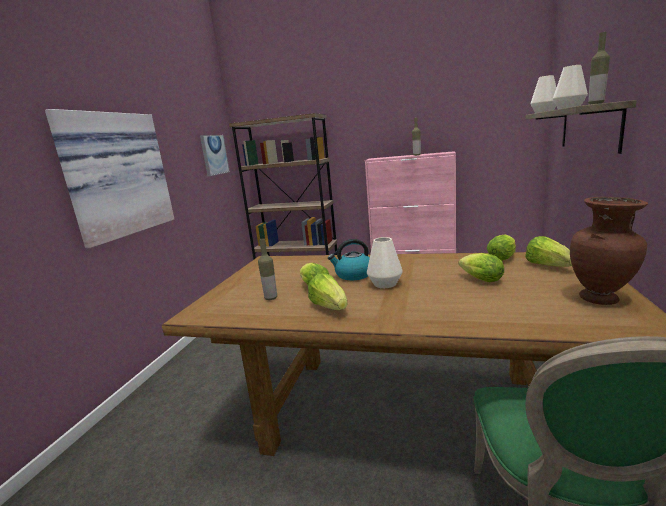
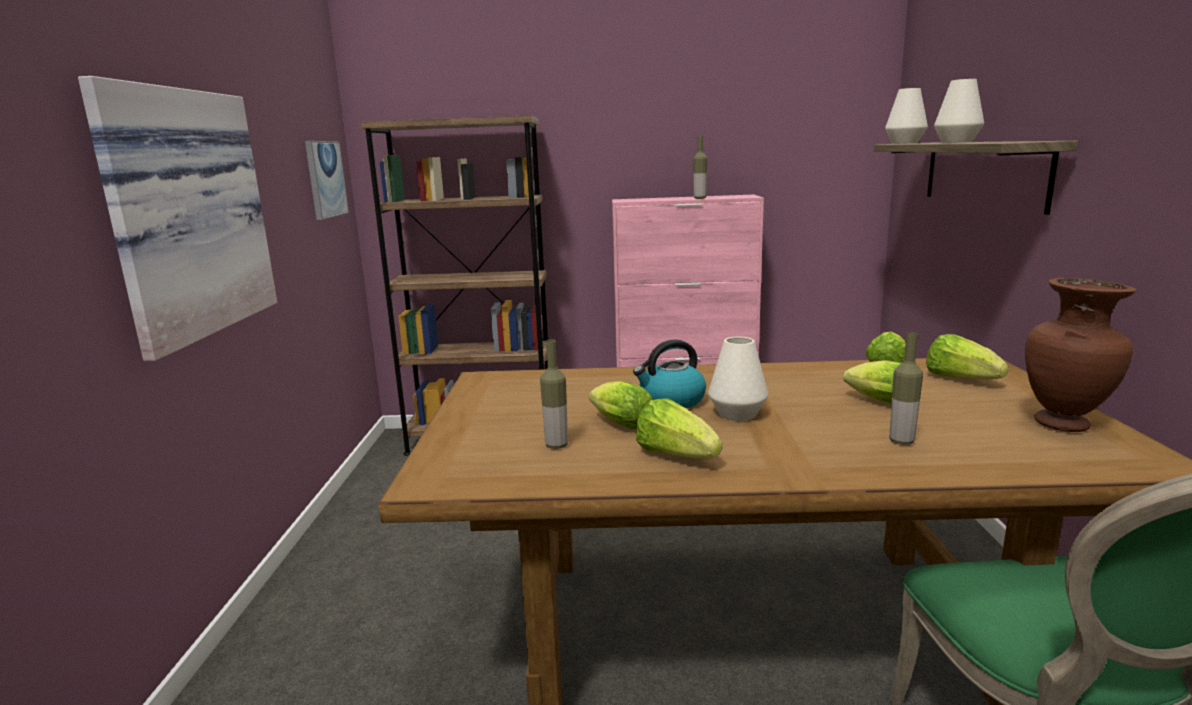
camera: 15 degrees left, 0 degrees up
(596, 103) = (1023, 141): bottle -> bottle (901, 441)

